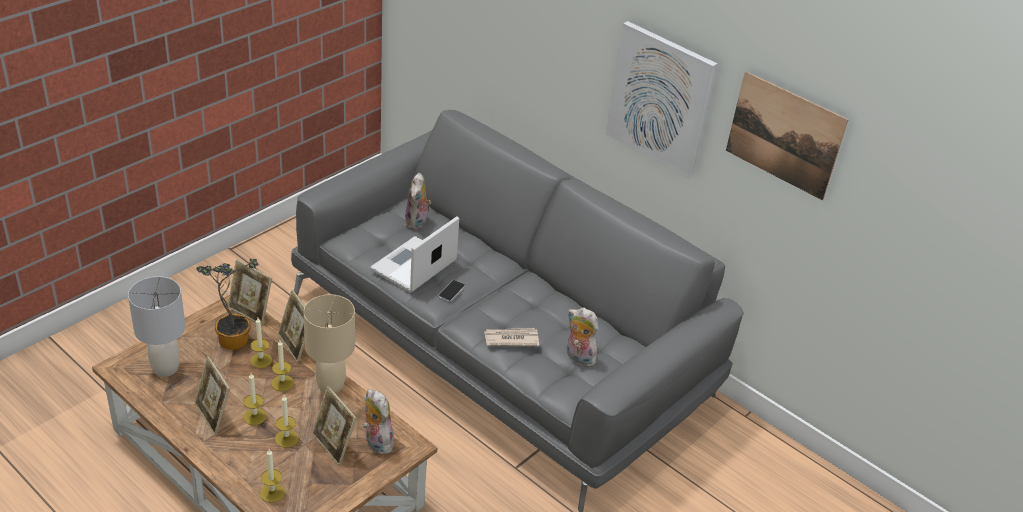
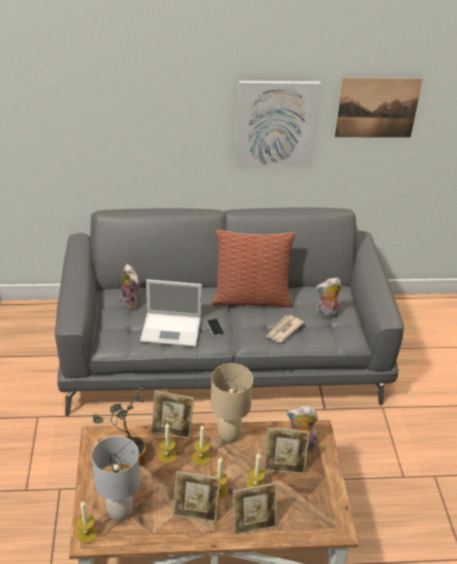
camera: 45 degrees left, 0 degrees up
(251, 312) = (113, 433): picture frame -> picture frame (253, 524)
(272, 493) = (297, 521): candle -> candle (86, 534)
(413, 266) = (172, 329): laptop -> laptop turned 75 degrees counterclockwise
(531, 292) = (251, 298): none -> pillow

